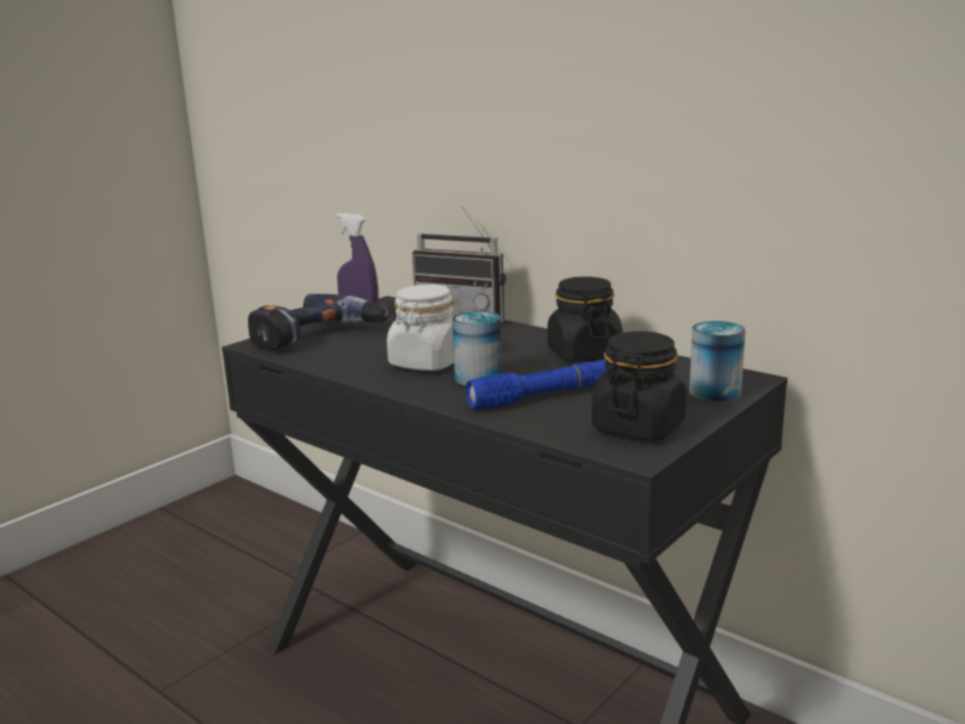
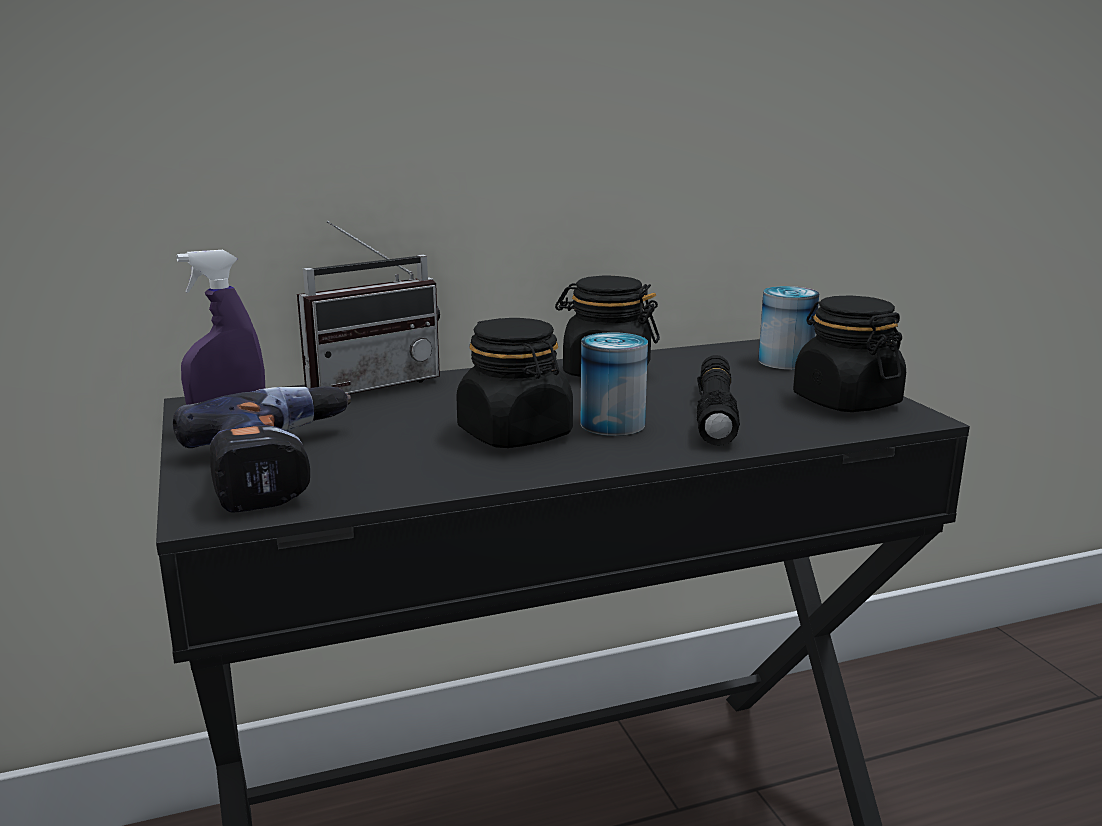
camera: 60 degrees left, 0 degrees up
(427, 363) = (515, 434): white jar -> black jar
(543, 396) = (715, 413): blue flashlight -> black flashlight

